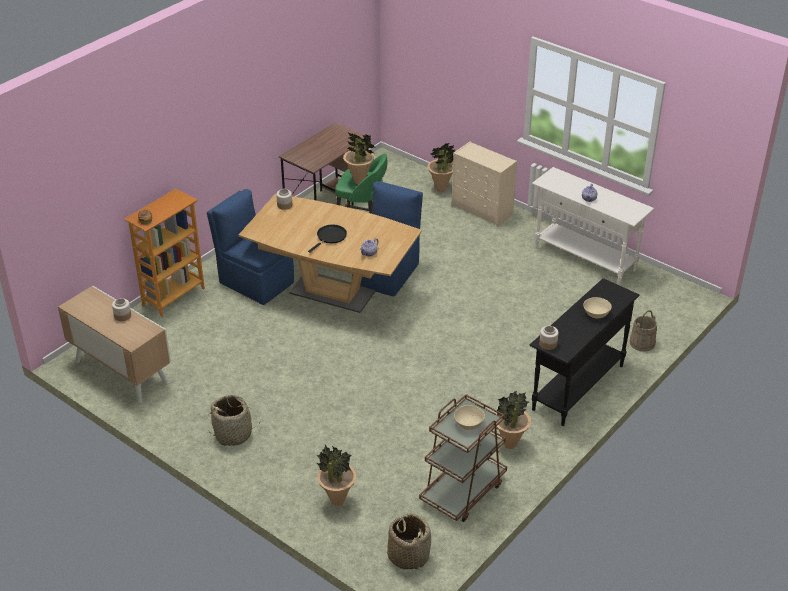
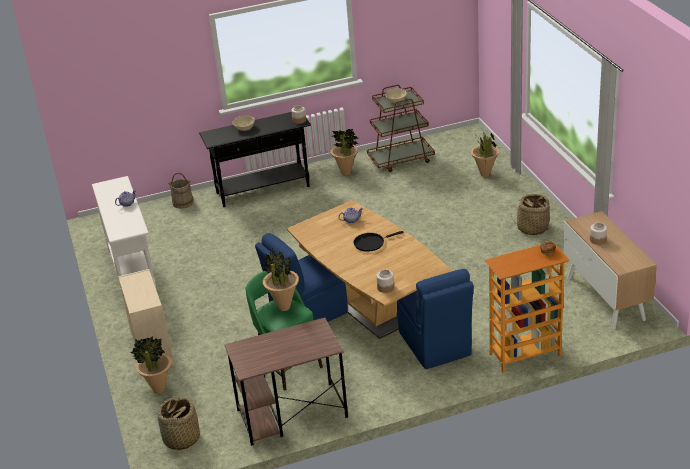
camera: 145 degrees left, 5 degrees down
(408, 555) = (462, 142): basket -> basket (181, 439)

